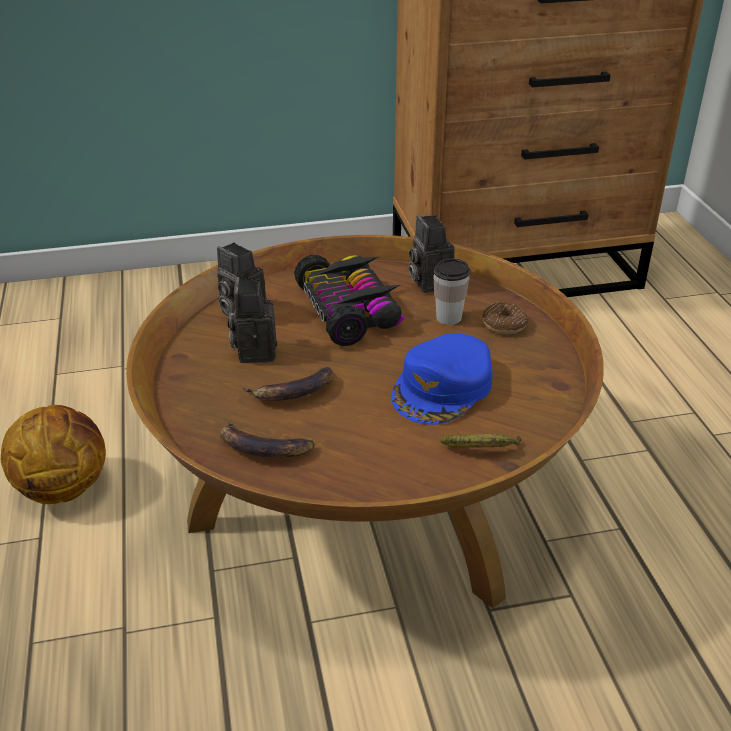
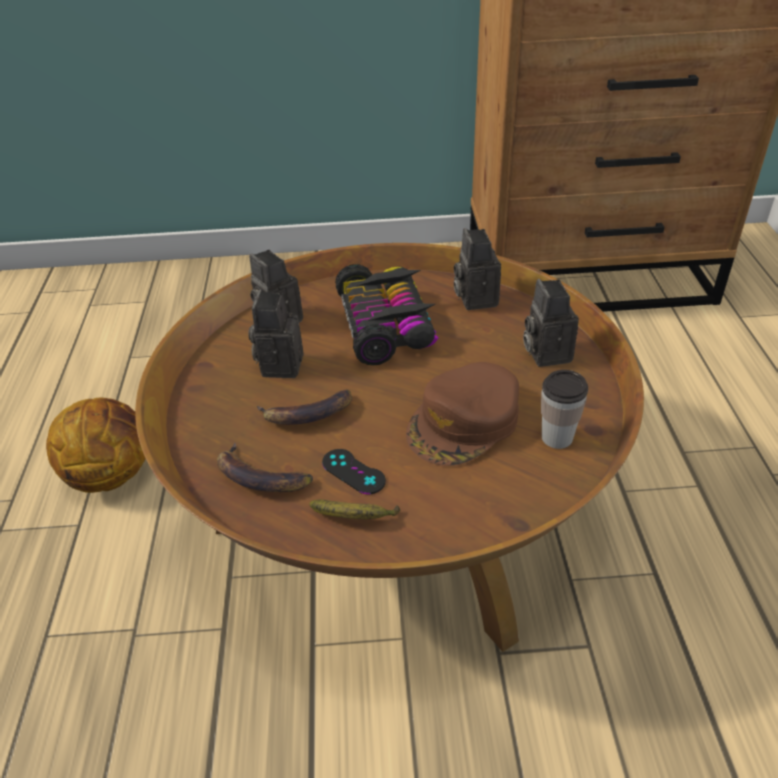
camera: 10 degrees right, 5 degrees up
(350, 436) = (353, 471): none -> black game controller
(443, 388) = (464, 422): blue cap -> brown cap
(448, 318) = (487, 340): cup -> cup (557, 437)
(482, 450) = (492, 501): banana -> banana (354, 518)
(504, 325) = (545, 352): donut -> camera

